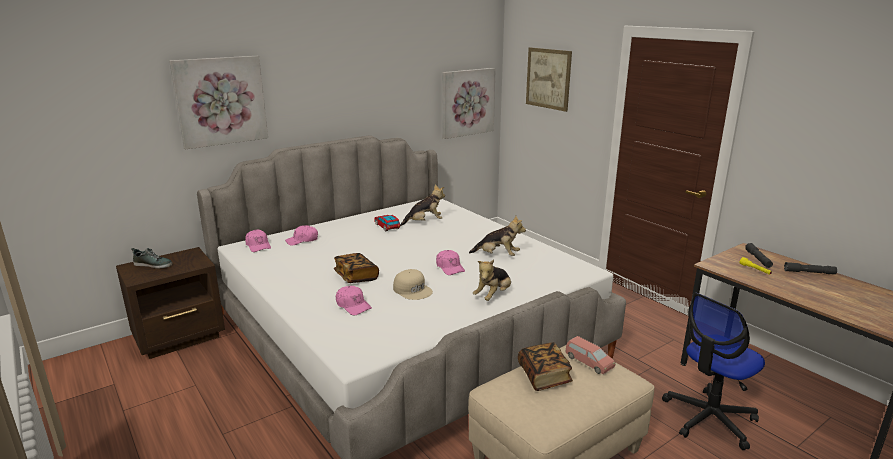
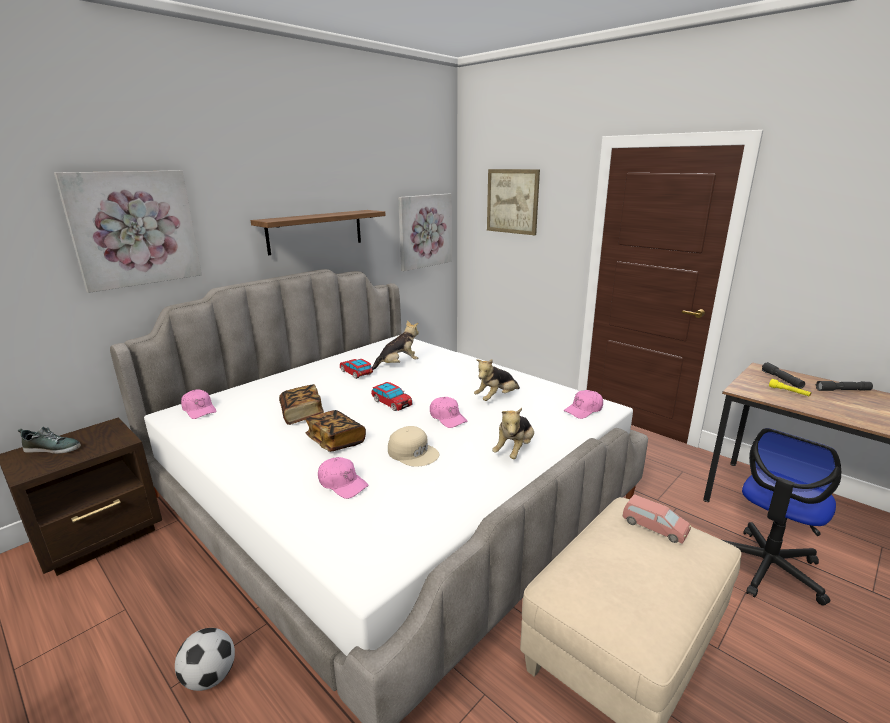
camera: 10 degrees left, 0 degrees up
(249, 431) = (210, 677): none -> football
(302, 240) = (256, 398): pink cap -> pink cap (584, 410)
(364, 103) = (315, 231): none -> shelf
(408, 252) = (391, 403): none -> toy car
(497, 256) = (496, 398): plush toy -> plush toy turned 135 degrees clockwise
(544, 376) = (612, 556): book -> book (302, 414)

